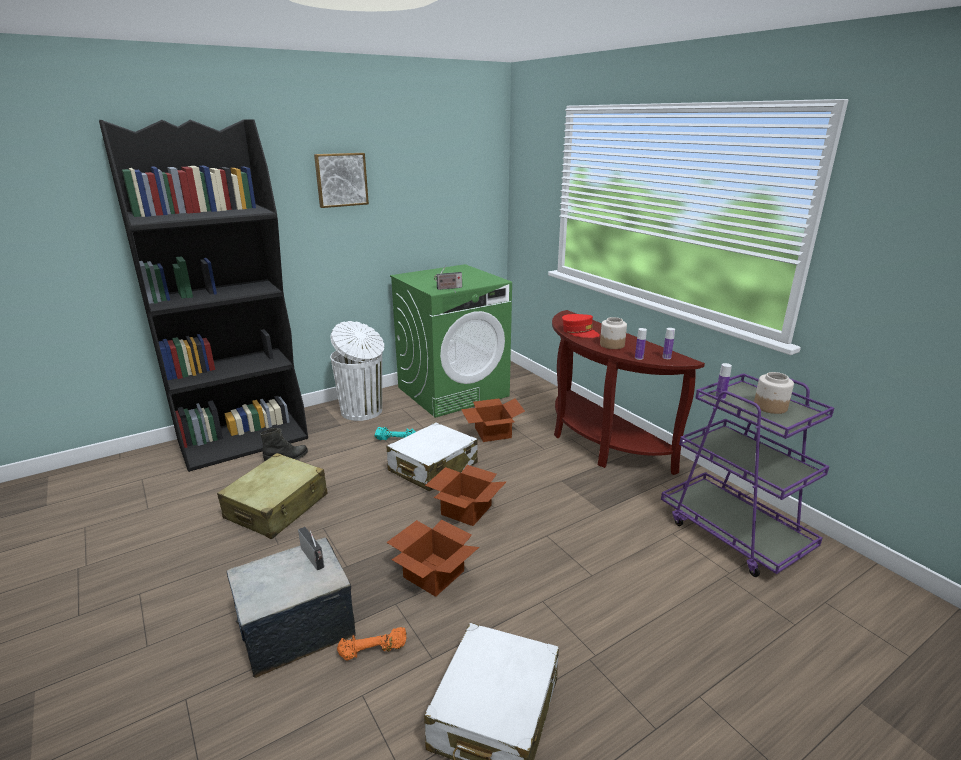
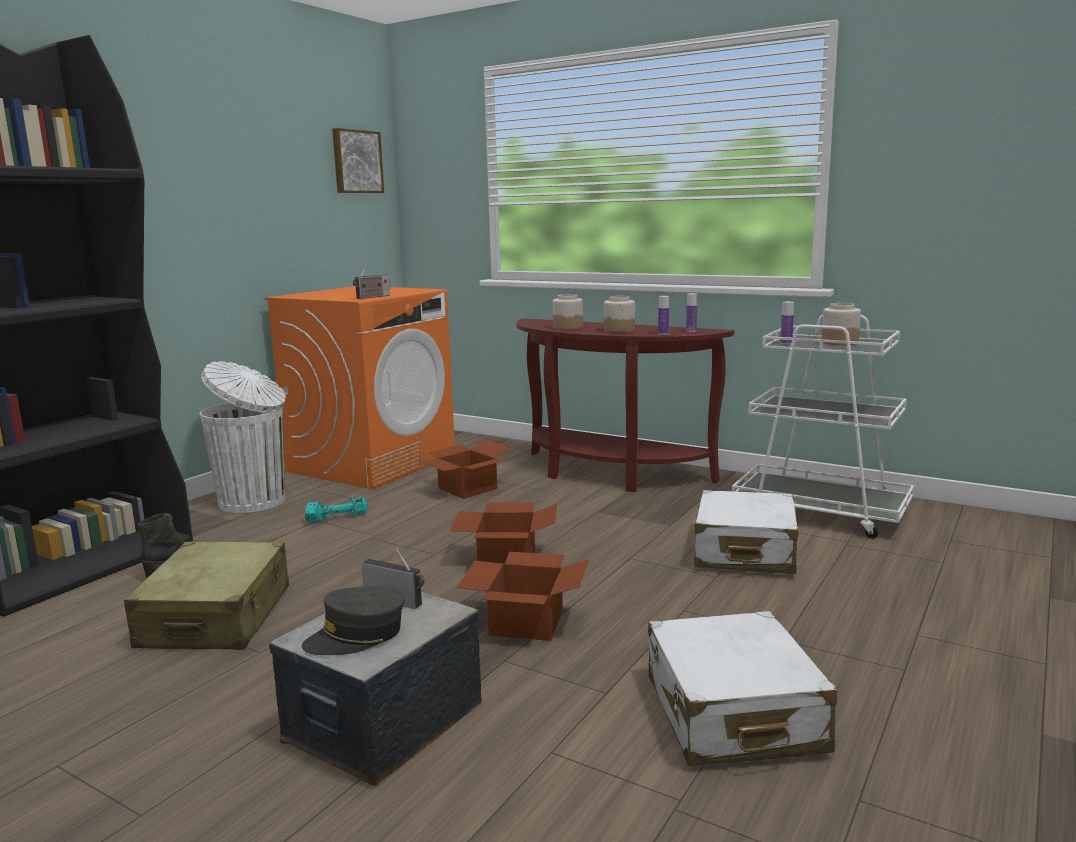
camera: 25 degrees left, 10 degrees down
(269, 583) = (357, 636): none -> grey cap
(341, 179) = (191, 152): picture -> picture (356, 162)
(373, 651) = (521, 710): orange dumbbell -> none
(432, 467) = (419, 533): white suitcase -> white suitcase (744, 552)
(453, 391) = (372, 462): green washing machine -> orange washing machine
(579, 332) = (567, 327): red cap -> jar
(733, 533) = (821, 513): purple cart -> white cart

